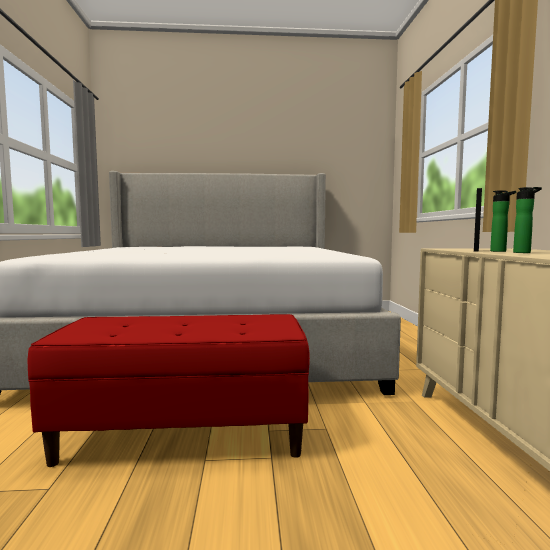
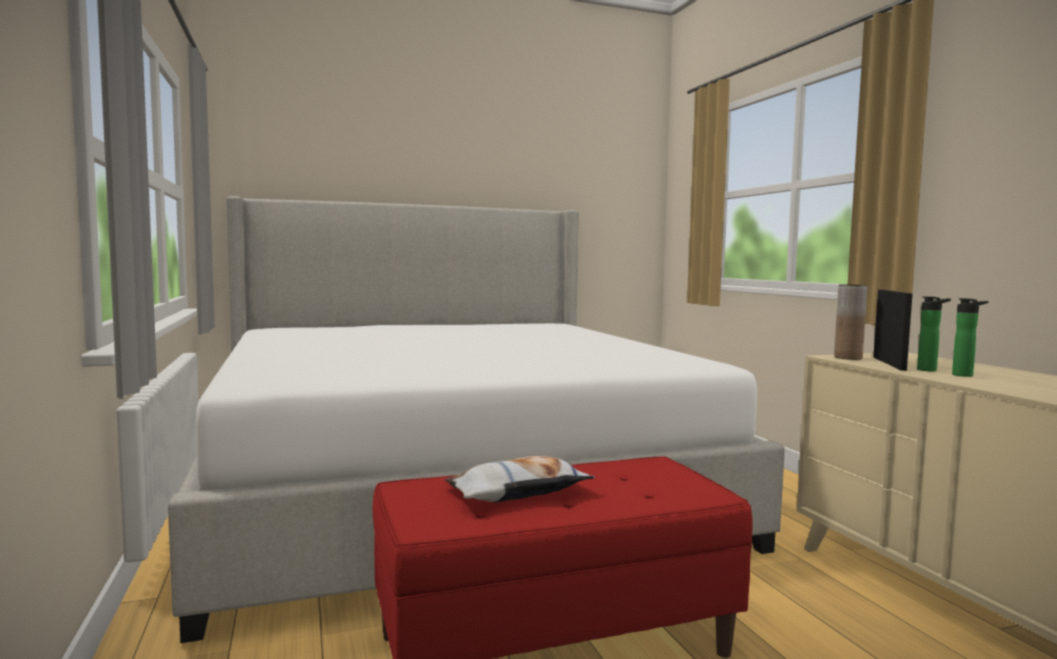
camera: 15 degrees left, 0 degrees up
(155, 325) = (517, 492): none -> pillow
(451, 248) = (848, 358): none -> brown vase

